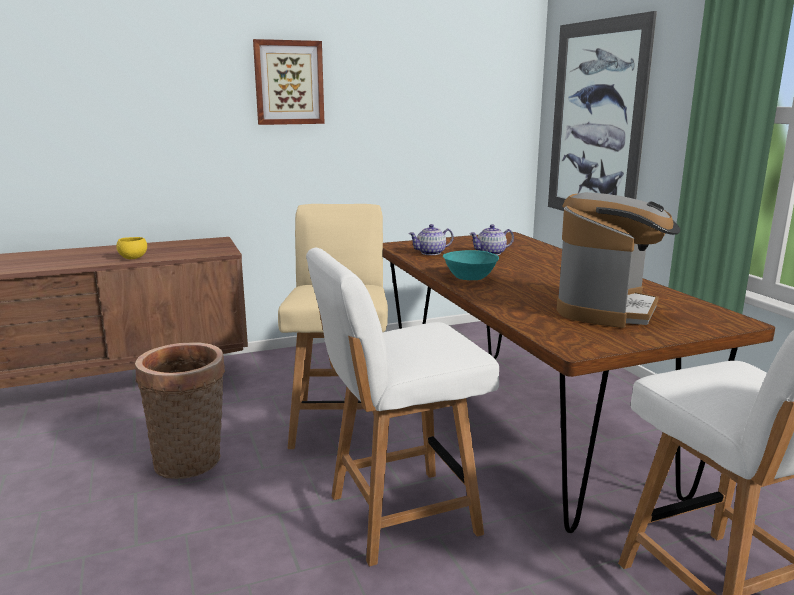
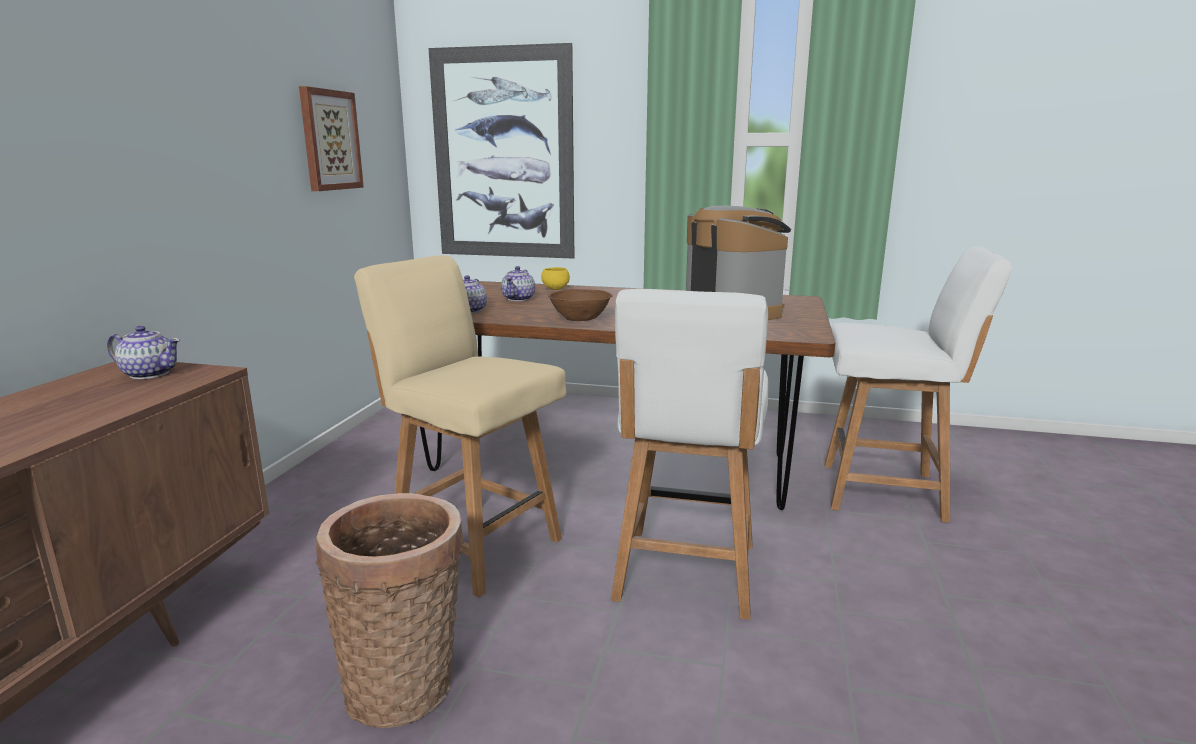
camera: 55 degrees left, 0 degrees up
(133, 258) = (65, 423): yellow bowl -> yellow bowl (555, 289)
(210, 246) = (149, 373): none -> teapot
(289, 83) = (164, 91): picture -> picture (330, 140)
(471, 277) = (580, 318): turquoise bowl -> brown bowl

